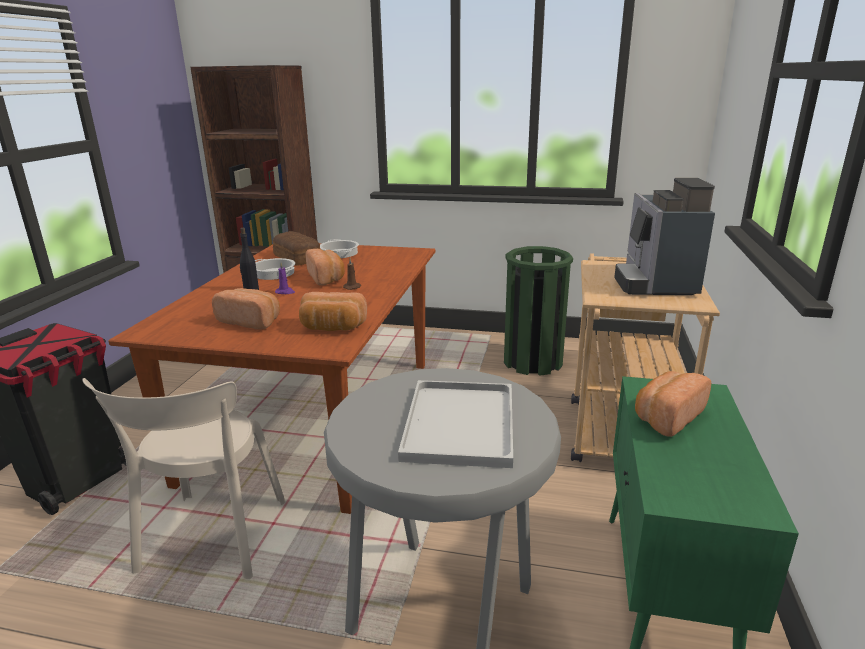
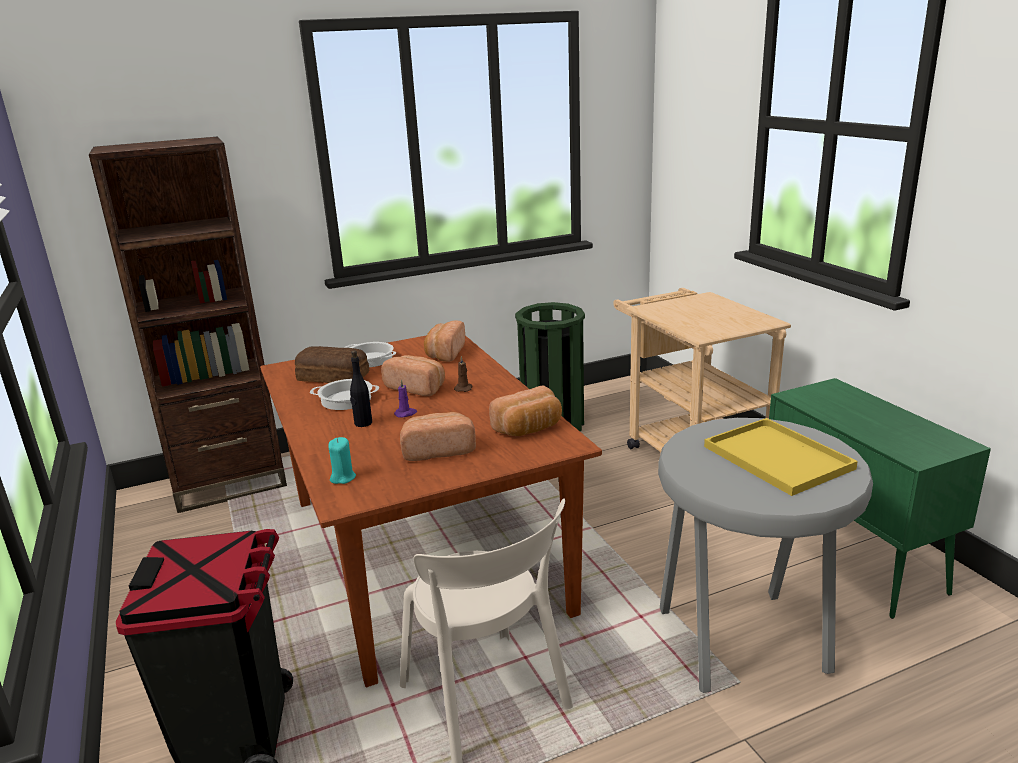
camera: 35 degrees left, 0 degrees up
(171, 318) = (343, 477): none -> turquoise candle
(458, 422) = (774, 457): white tray -> yellow tray
(655, 283) = (716, 313): coffee machine -> none
(666, 417) = (839, 411): bread -> bread (444, 353)

